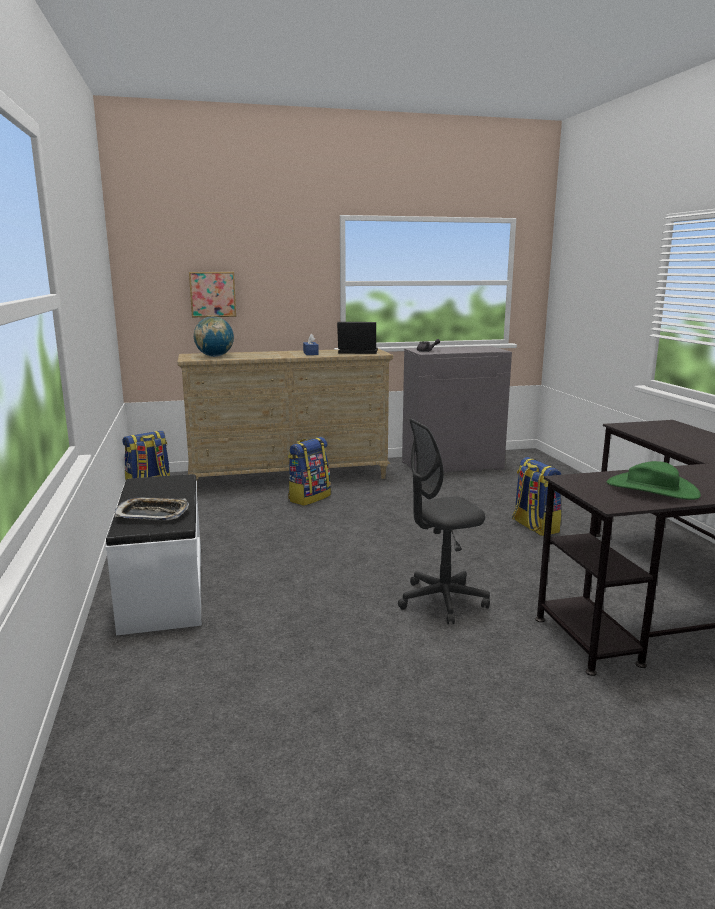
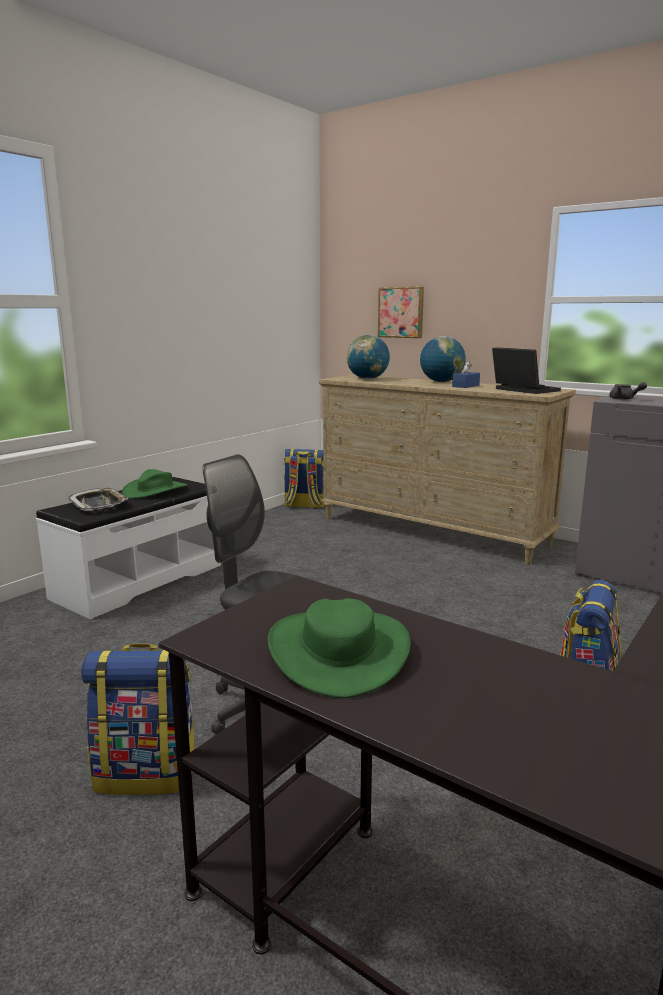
camera: 50 degrees right, 0 degrees up
(160, 491) = (155, 490): none -> green hat
(279, 352) = (441, 382): none -> globe
(309, 498) = (403, 556): backpack -> backpack (147, 773)

